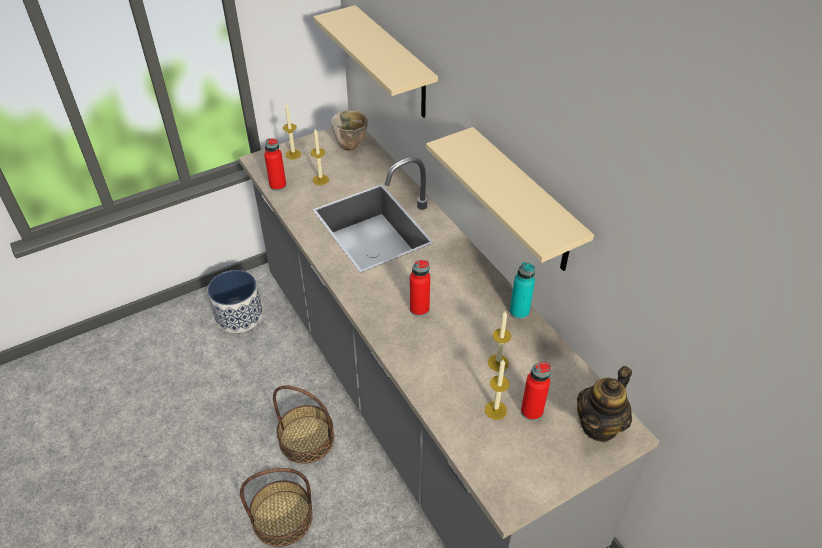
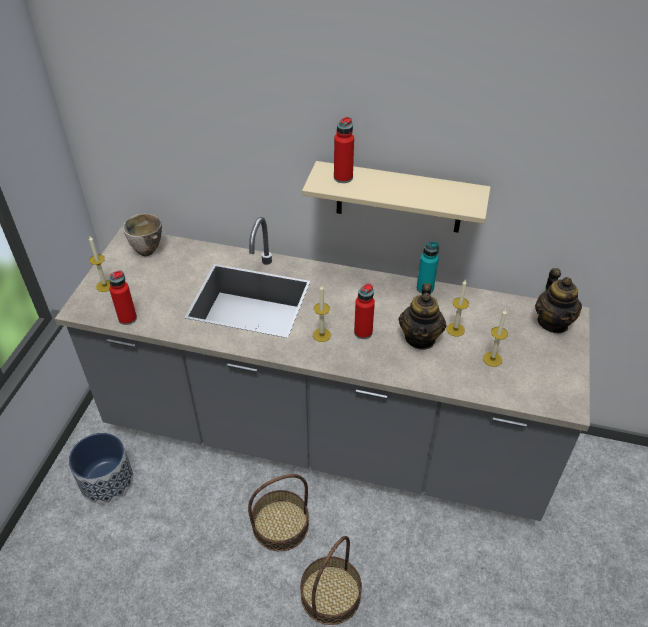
camera: 45 degrees left, 0 degrees up
(320, 180) = (159, 291): candle -> candle (321, 335)
(394, 64) = (178, 147): beige shelf -> none
(458, 347) = (420, 338): none -> teapot
(531, 411) = (511, 343): red bottle -> red bottle (343, 177)

